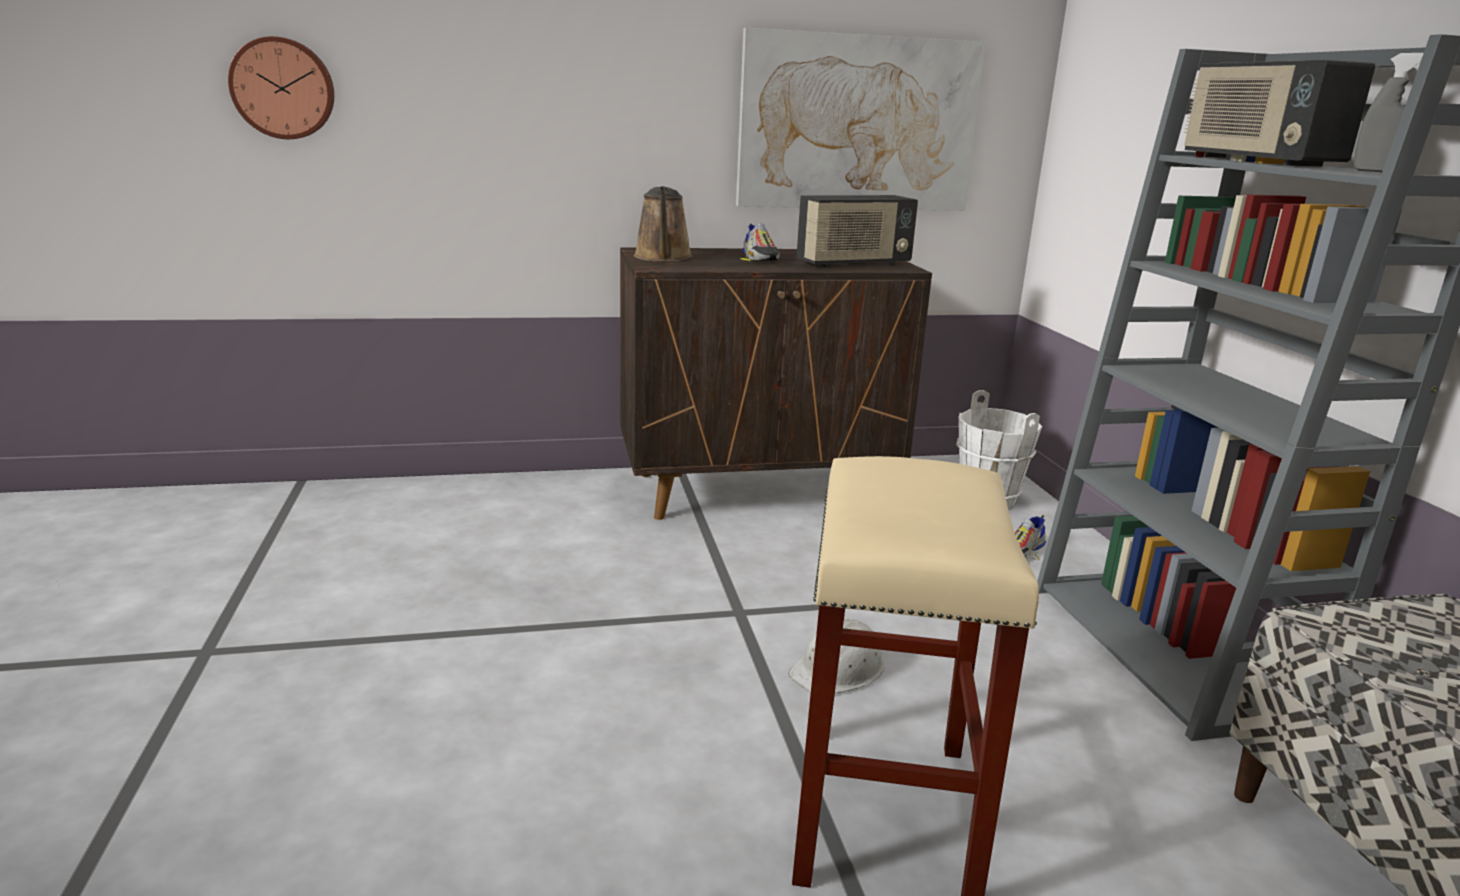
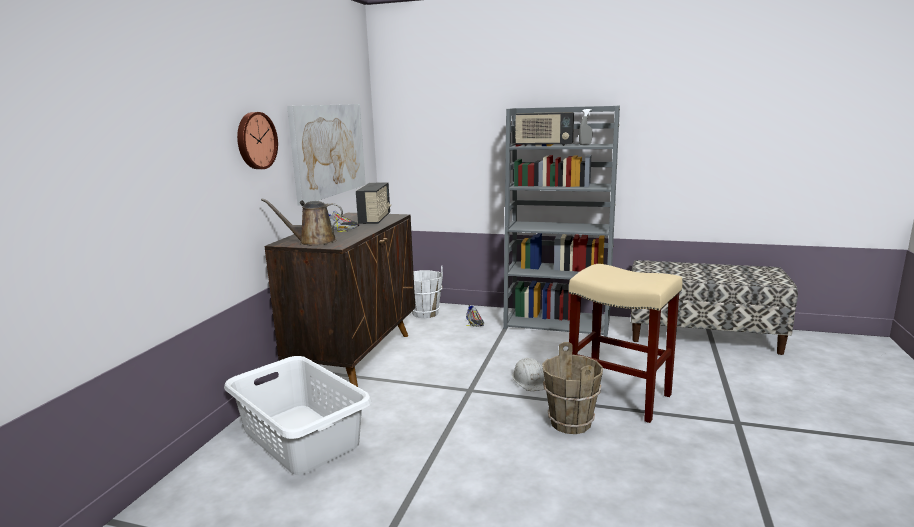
camera: 60 degrees left, 5 degrees down
(283, 88) = (60, 186): wall clock -> wall clock (255, 140)
(501, 521) = (300, 438): none -> white laundry basket
(663, 258) = (313, 242): brown watering can -> brown watering can turned 150 degrees clockwise
(703, 755) = (570, 423): none -> brown bucket

